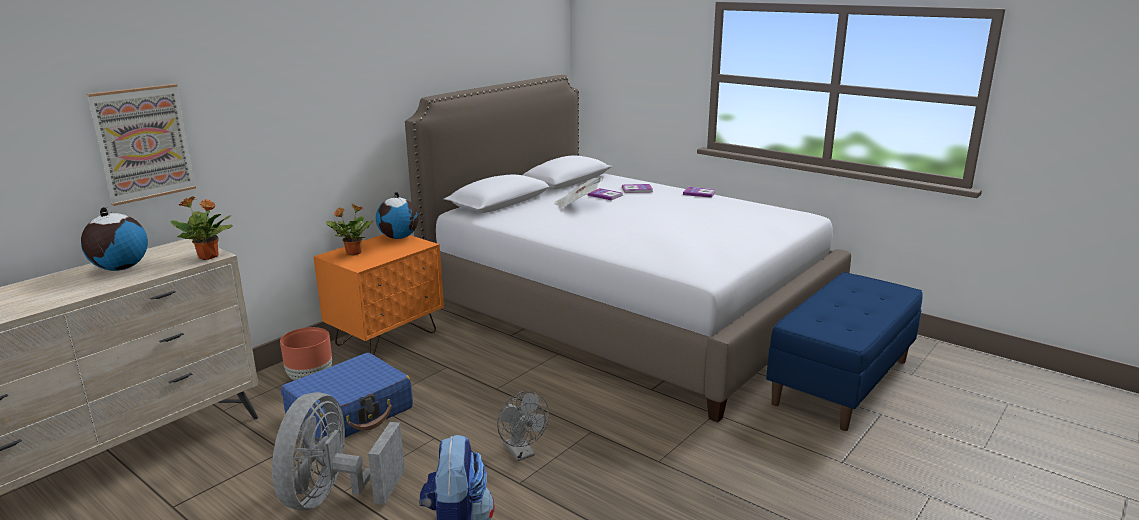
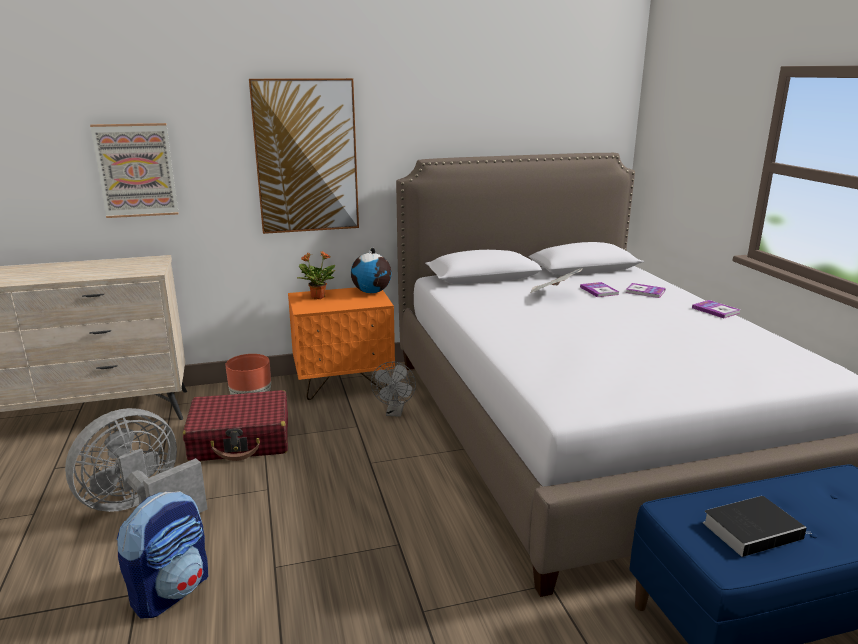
camera: 35 degrees right, 0 degrees up
(120, 268) = (87, 268): globe -> none
(209, 257) = (146, 272): potted plant -> none
(318, 106) = (306, 157): none -> picture
(350, 412) = (241, 440): blue suitcase -> red suitcase
(522, 453) = (313, 538): grey fan -> grey fan (395, 412)
(841, 319) = (753, 529): none -> book

